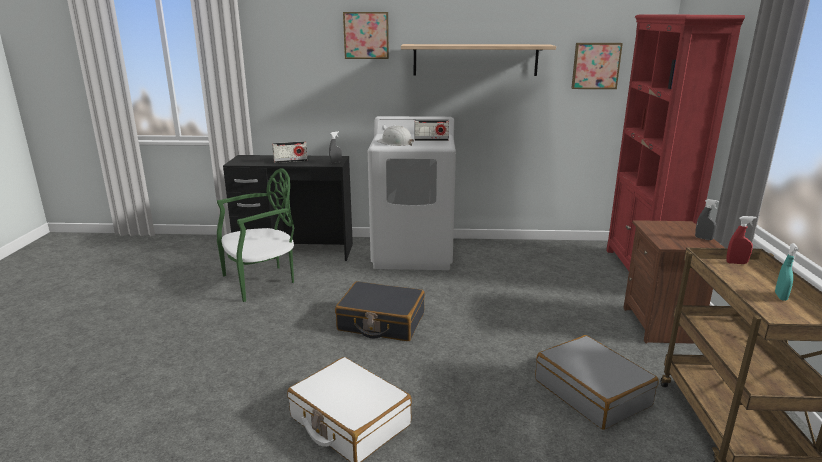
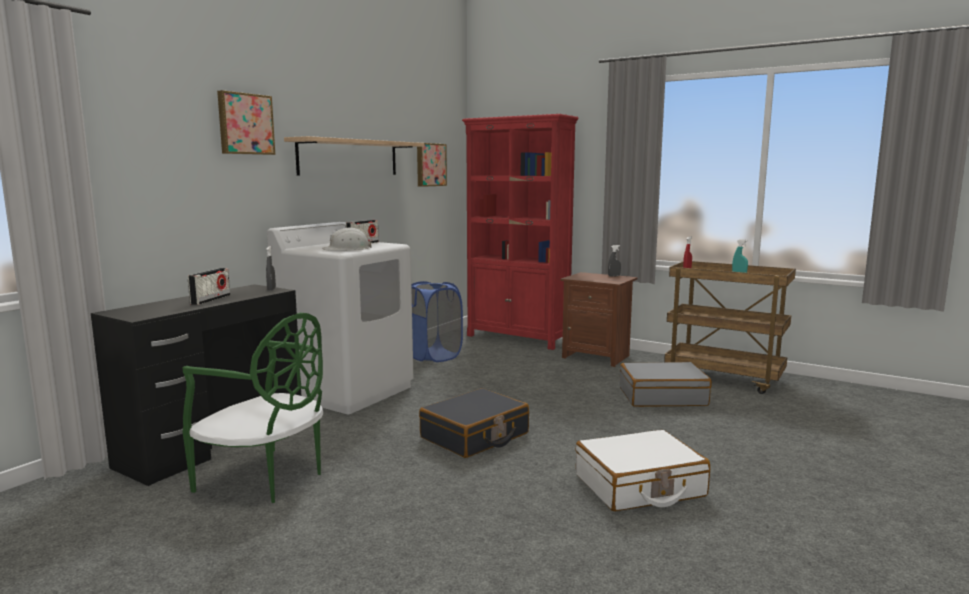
camera: 60 degrees left, 10 degrees down
(261, 281) = (266, 479): green chair -> green chair turned 120 degrees clockwise
(529, 255) = (433, 356): none -> blue laundry basket

